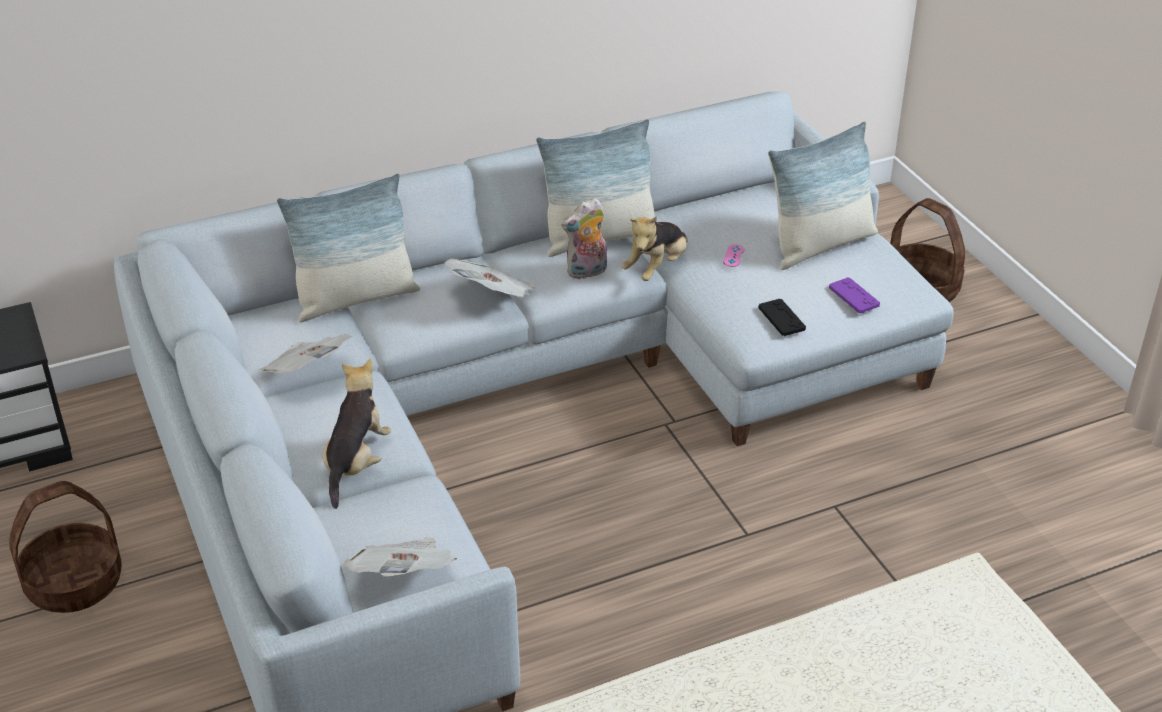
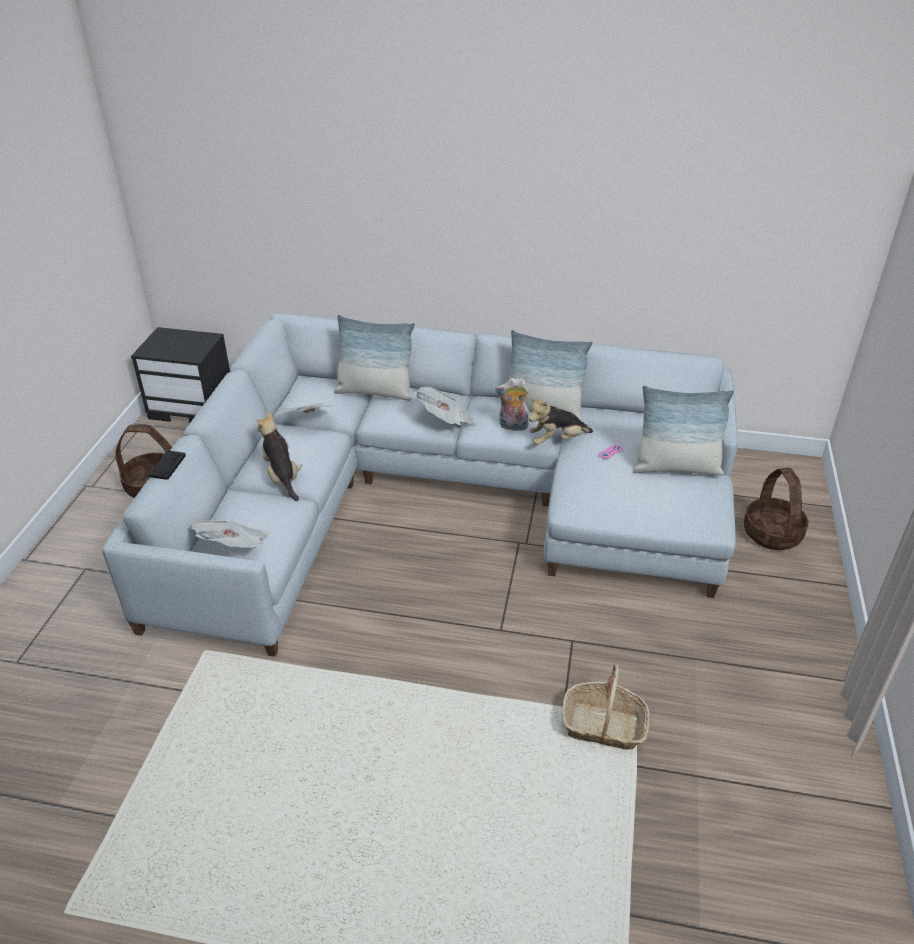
camera: 35 degrees right, 0 degrees up
(356, 463) = (282, 477): plush toy -> plush toy turned 75 degrees counterclockwise
(781, 318) = (601, 501): black game controller -> black game controller (167, 466)
(854, 296) = (664, 508): purple game controller -> none
(953, 578) = (603, 725): none -> basket

